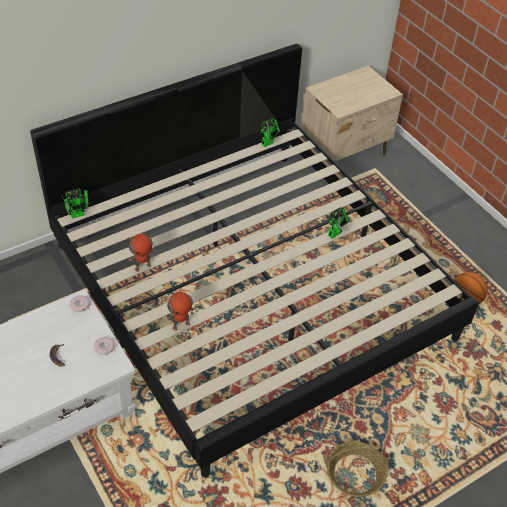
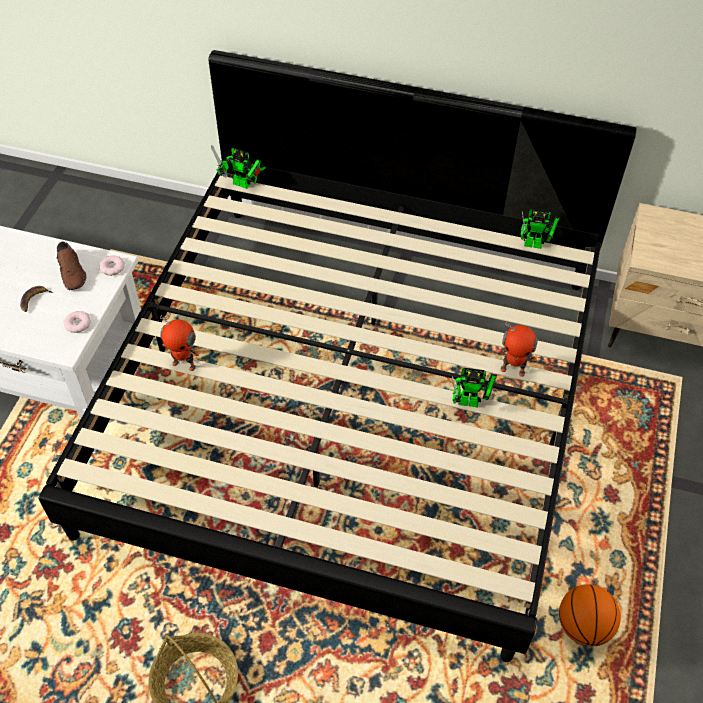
camera: 50 degrees right, 5 degrees up
(59, 325) = (73, 272): none -> brown shoe
(142, 266) = (229, 278): toy robot -> toy robot (513, 370)

